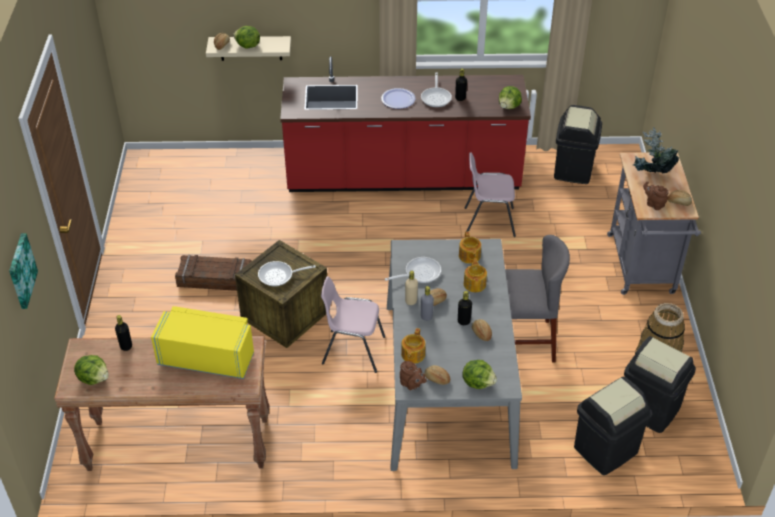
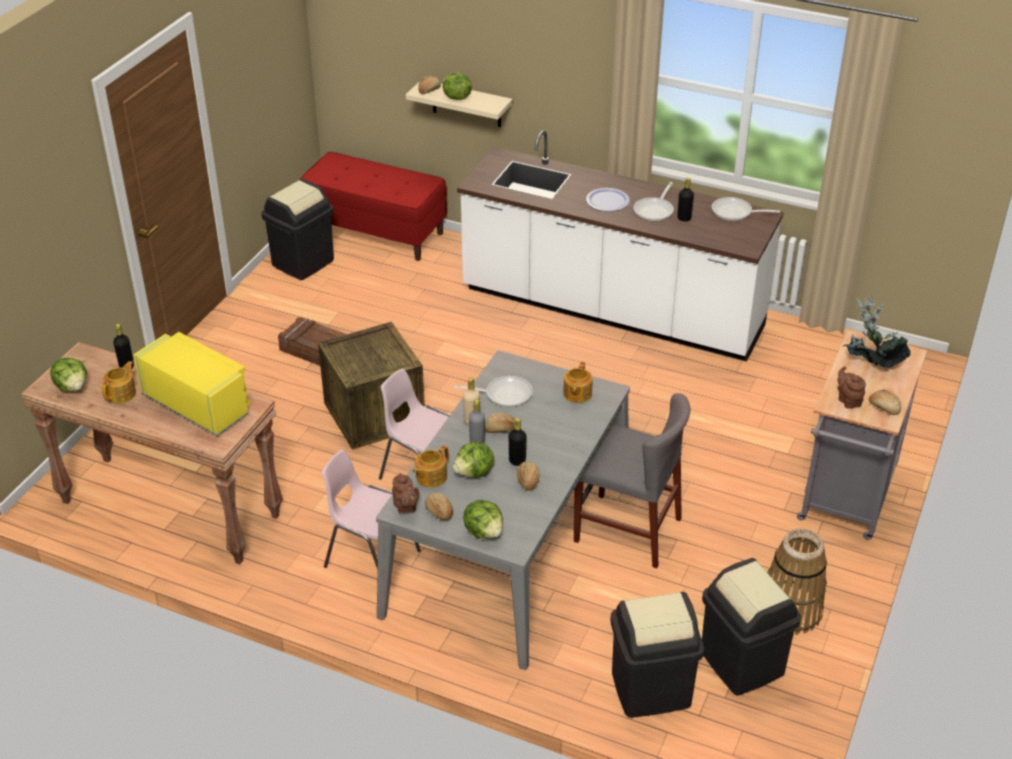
camera: 25 degrees right, 5 degrees down
(21, 271) = (37, 244): picture -> none
(187, 166) = (375, 232): none -> red bench
(279, 276) = (364, 358): frying pan -> frying pan (735, 213)
(403, 178) = (611, 310): red counter -> white counter
(475, 284) = (561, 425): teapot -> teapot (122, 393)
(488, 221) = (683, 386): pink chair -> pink chair (371, 559)
(509, 107) = (738, 242): lettuce -> lettuce (474, 473)
(572, 170) = (832, 359): black trash can -> black trash can (302, 262)

